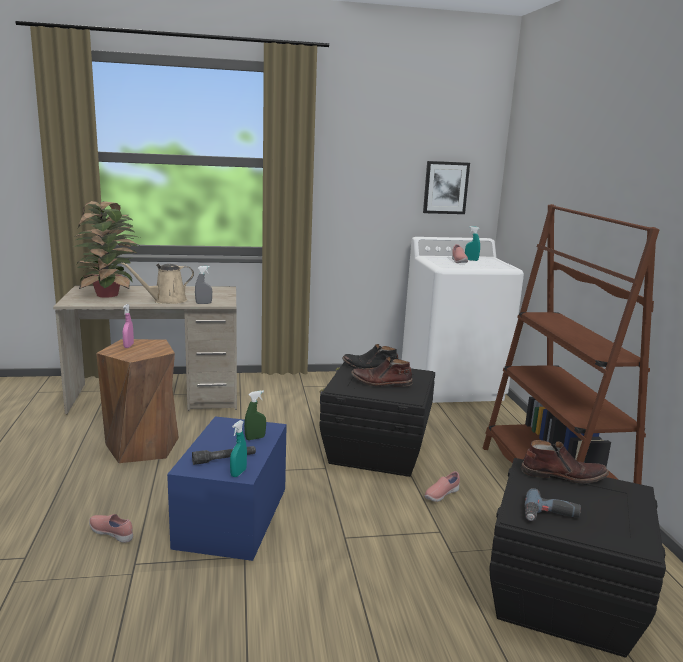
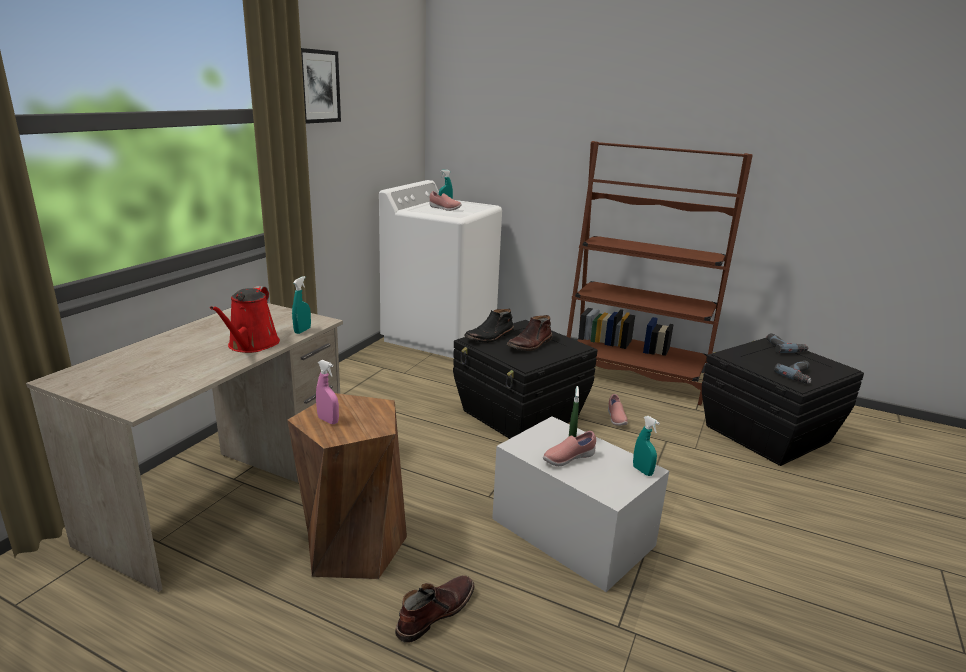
camera: 55 degrees left, 5 degrees up
(109, 294) = (145, 370): potted plant -> none
(112, 533) = (546, 628): pink shoe -> pink shoe (568, 459)
(166, 300) = (251, 345): beige watering can -> red watering can
(203, 303) = (302, 330): grey spray bottle -> turquoise spray bottle
(224, 459) = (607, 470): grey flashlight -> none
(232, 517) = (572, 532): blue storage box -> white storage box
(445, 187) = (393, 130): picture -> picture (317, 86)
(562, 475) = (745, 351): brown boot -> brown boot (435, 612)
(630, 498) = (784, 347): none -> power drill

